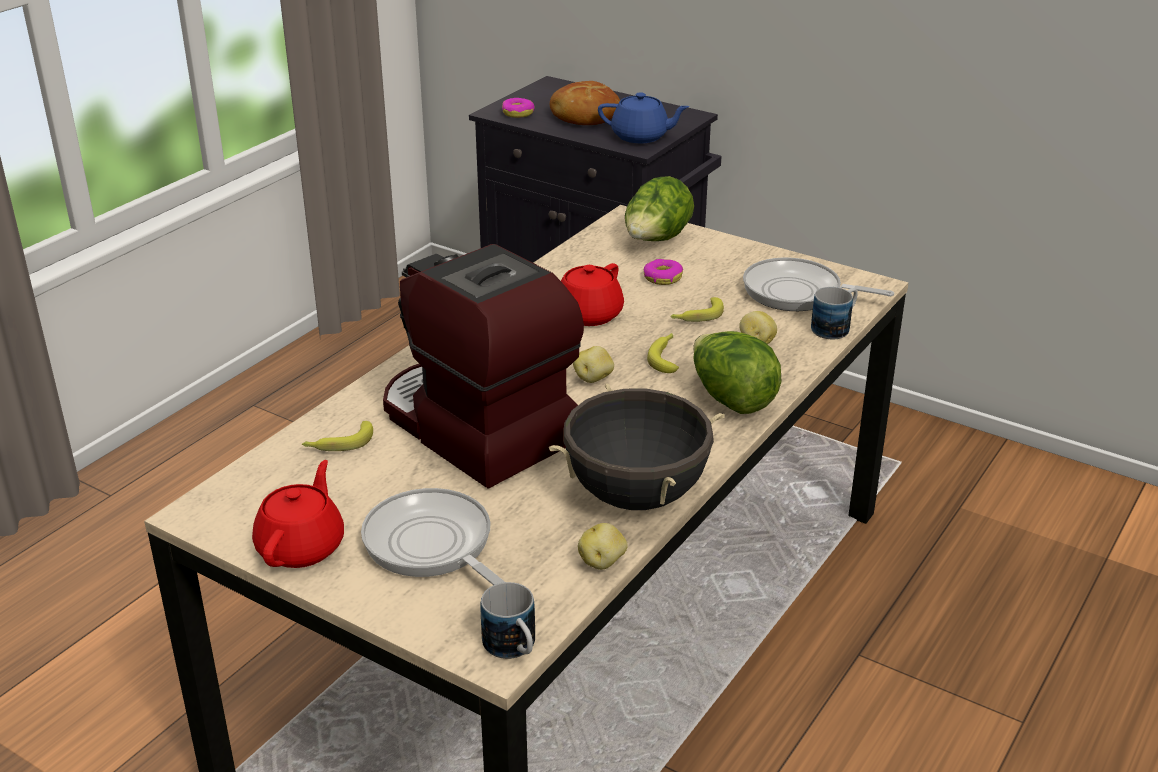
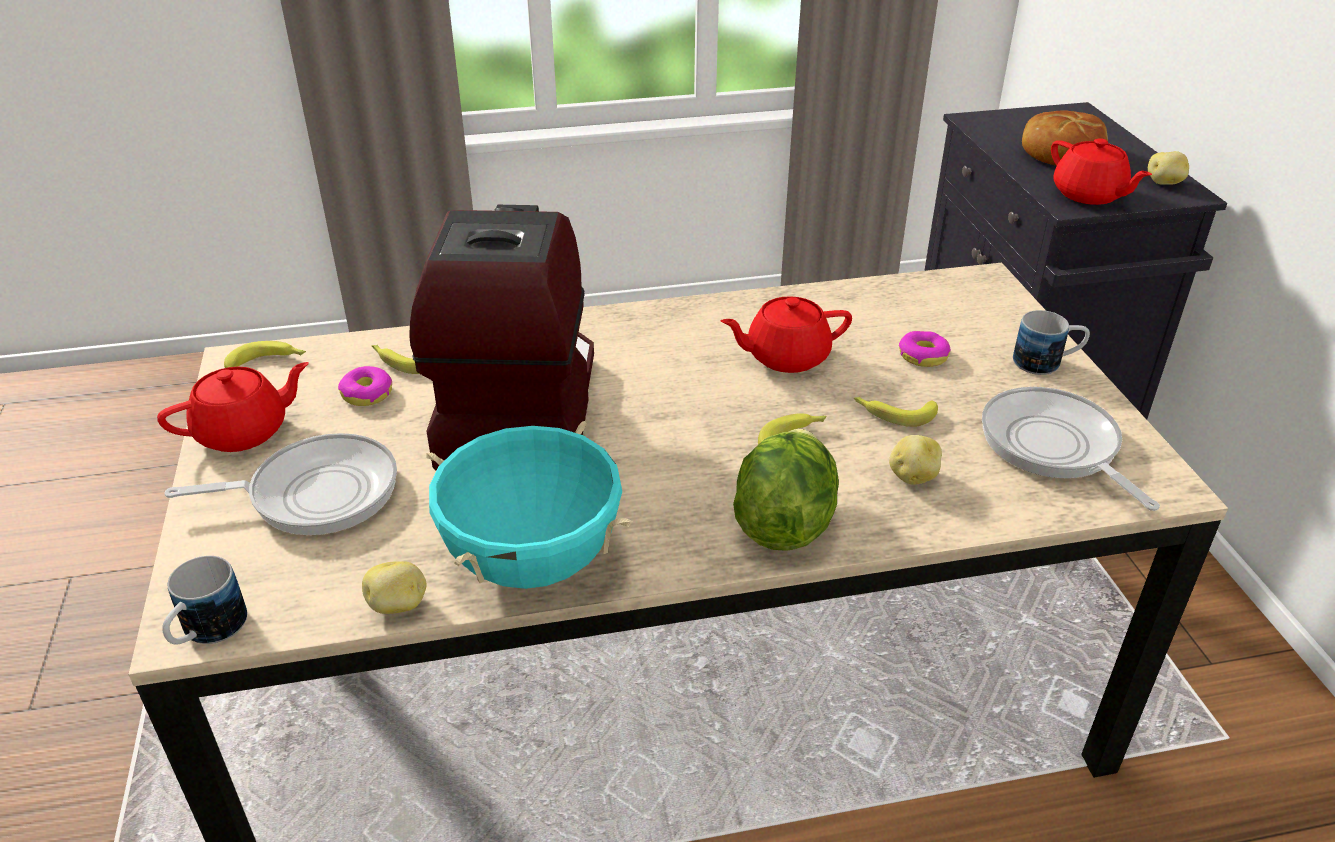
camera: 45 degrees right, 5 degrees up
(225, 500) = (268, 362): none -> banana
(432, 546) = (315, 493): frying pan -> frying pan turned 75 degrees clockwise
(518, 113) = (994, 128): donut -> donut (367, 394)
(593, 379) = (689, 421): potato -> potato (1164, 183)
(636, 495) = (533, 560): black cooking pot -> turquoise cooking pot
(641, 137) = (1089, 195): blue teapot -> red teapot
(656, 241) = (978, 315): lettuce -> none
(835, 327) = (1036, 510): mug -> mug (1046, 363)

